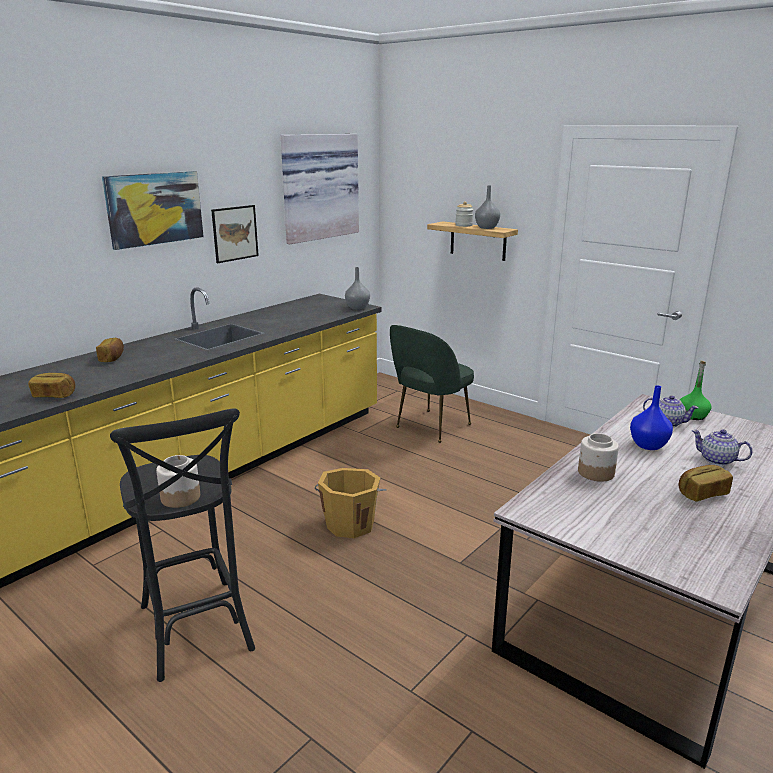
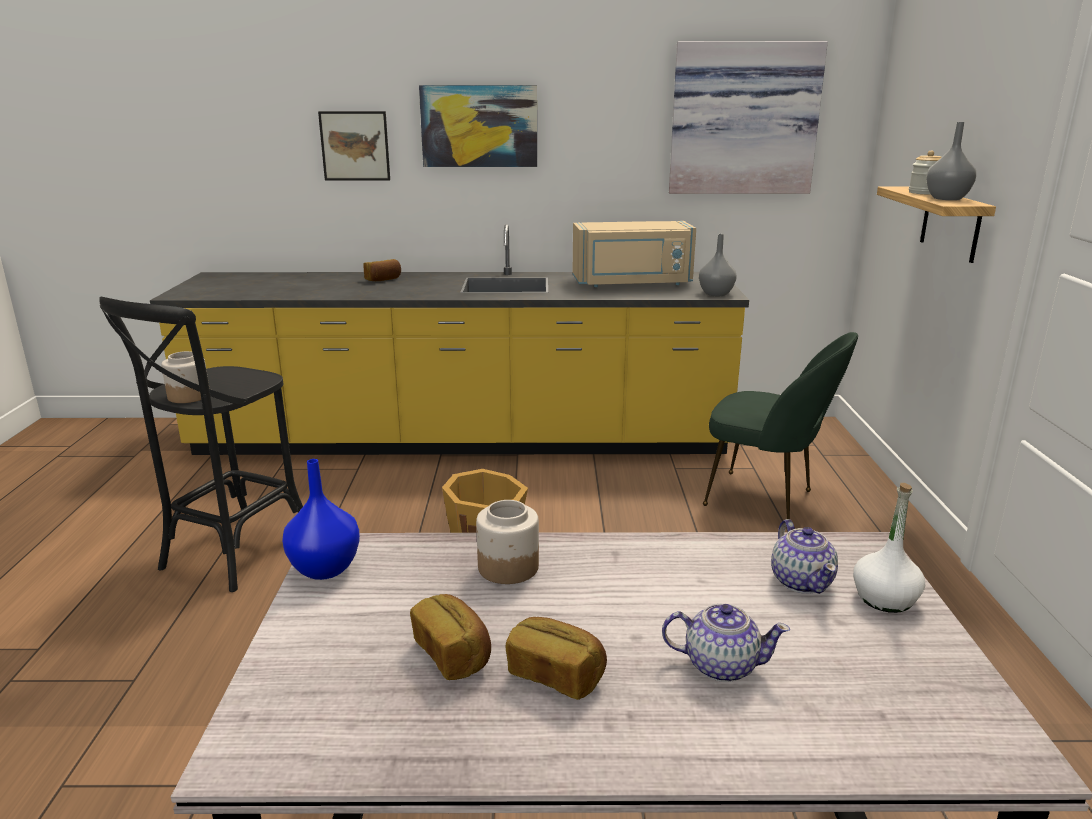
camera: 50 degrees right, 0 degrees up
(54, 395) = (279, 293): bread -> bread (453, 654)
(235, 233) = (588, 168): picture -> picture (355, 146)
(295, 313) = (632, 283): none -> beige microwave
(429, 428) = (767, 501): green chair -> green chair turned 150 degrees counterclockwise
(648, 445) = (676, 586): blue vase -> blue vase (326, 569)
(692, 415) = (885, 598): green bottle -> white bottle
(717, 460) = (720, 665): teapot -> teapot turned 105 degrees clockwise

